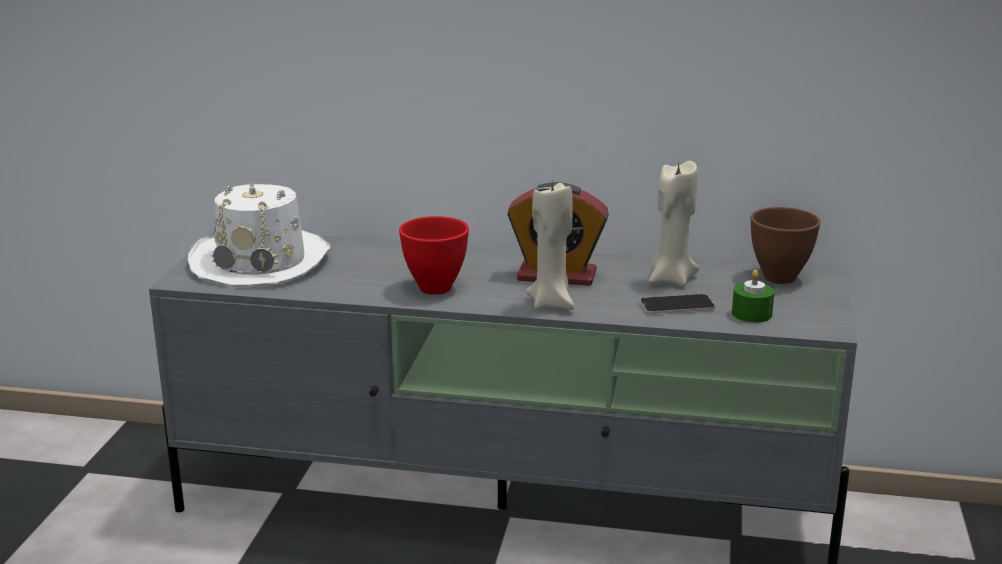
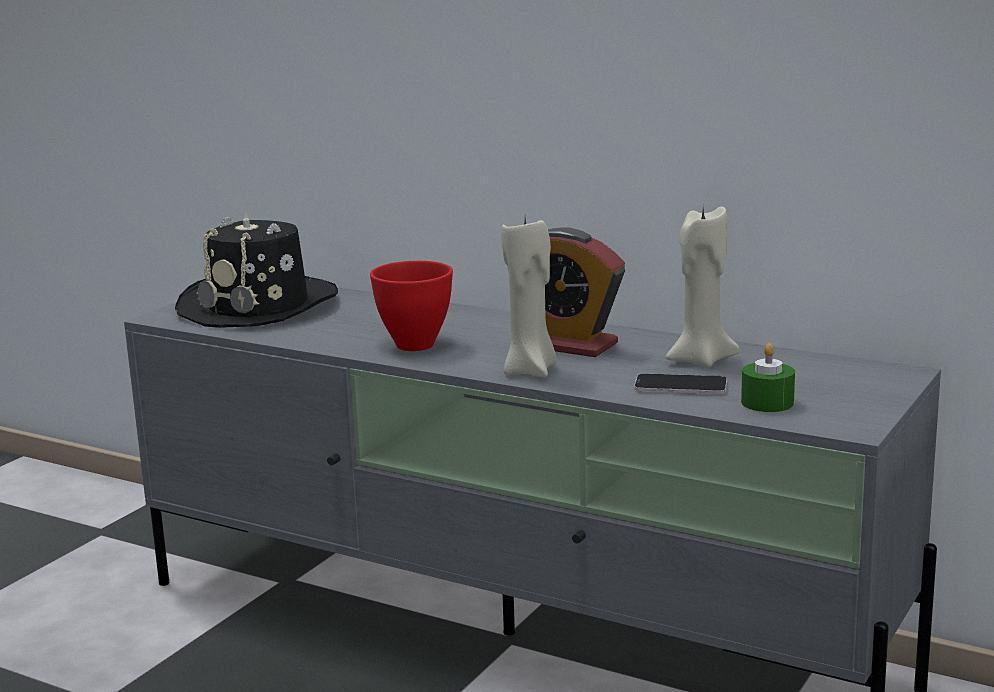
camera: 20 degrees right, 5 degrees down
(262, 261) = (259, 306): white hat -> black hat
(781, 278) = (846, 369): brown bowl -> none

